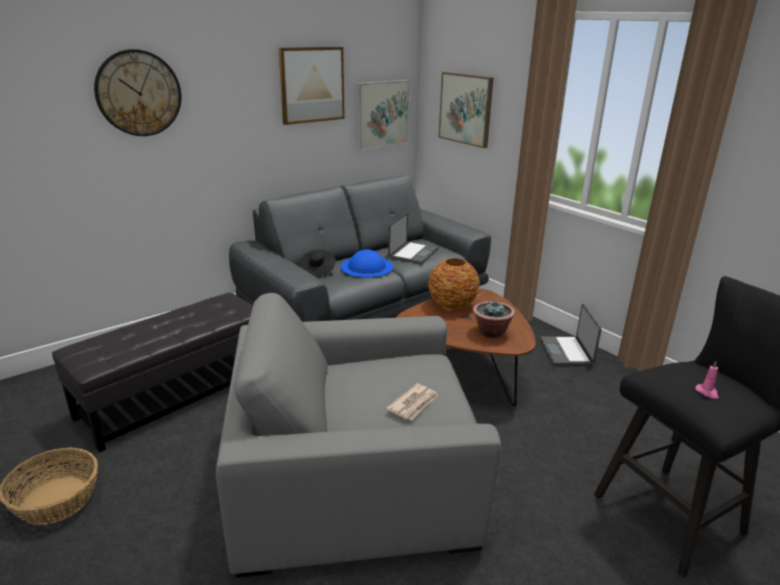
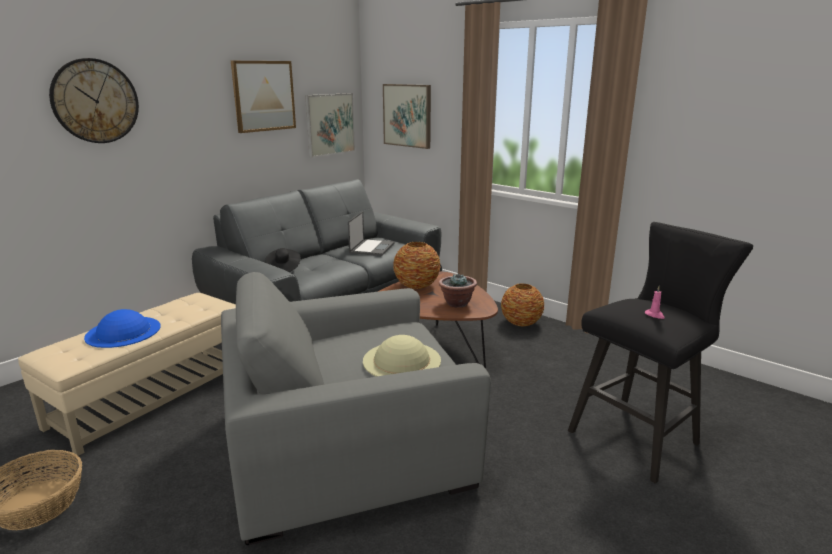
camera: 10 degrees left, 5 degrees down
(177, 394) = (153, 396): black ottoman -> beige ottoman
(366, 266) = (330, 261): blue hat -> blue hat (123, 331)
(413, 404) = (401, 360): newspaper -> beige hat
(567, 352) = (521, 323): laptop -> vase

